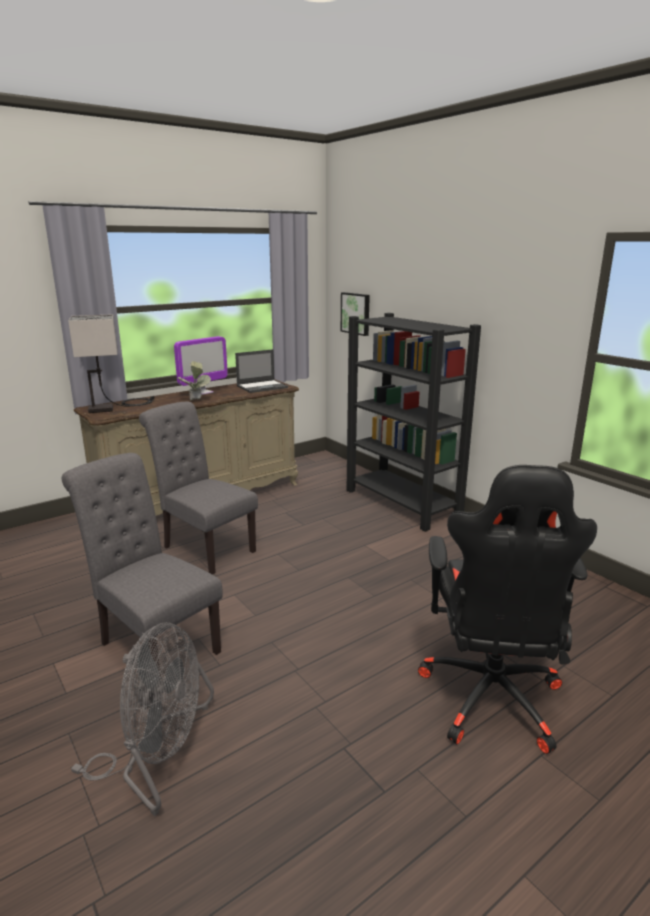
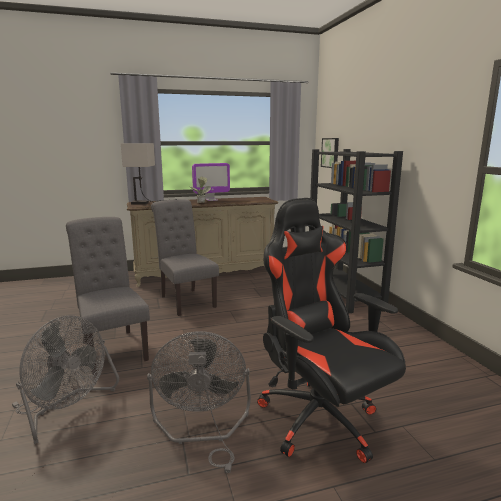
camera: 20 degrees right, 5 degrees down
(262, 386) = (253, 199): laptop -> none
(364, 731) = (204, 431): none -> grey fan
(489, 687) = (324, 426): black office chair -> black office chair turned 120 degrees clockwise

